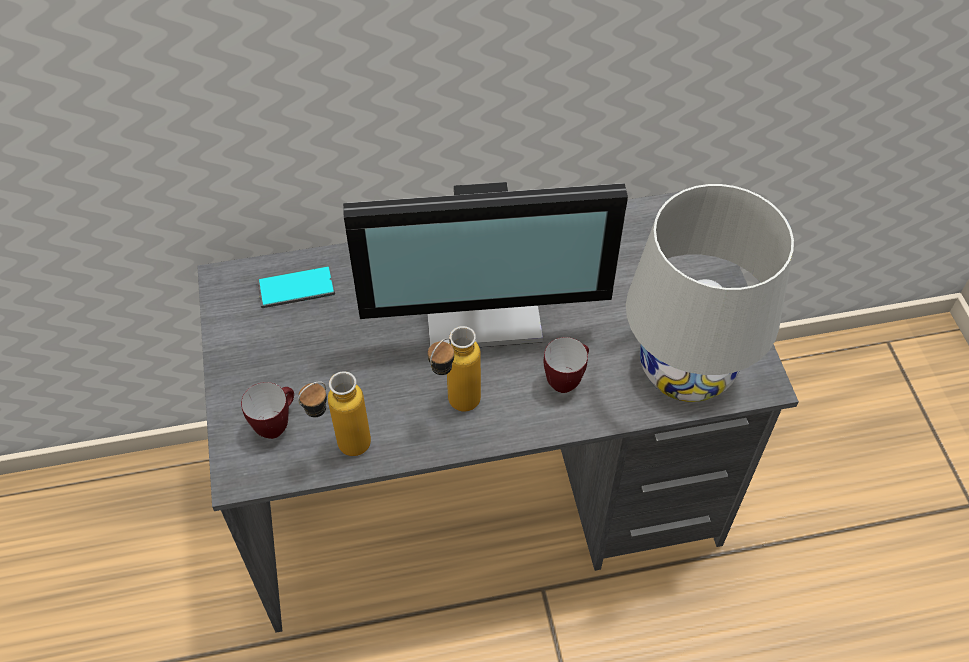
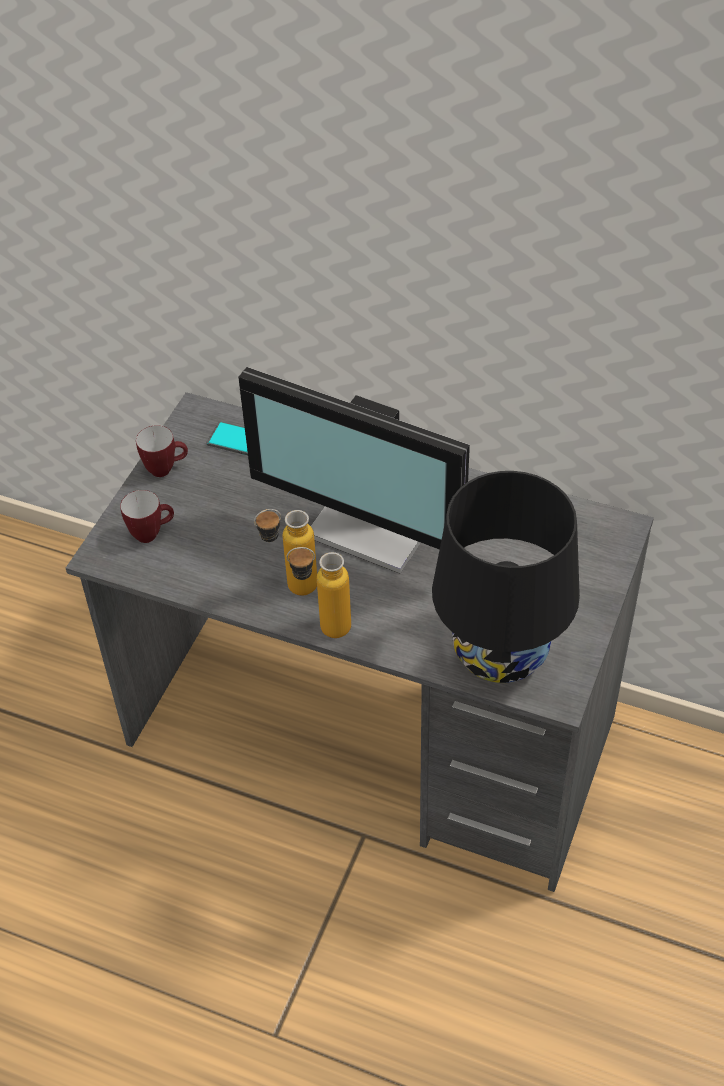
camera: 35 degrees right, 5 degrees down
(342, 450) = (183, 575): bottle -> bottle (322, 628)
(566, 379) = (395, 611): mug -> mug (166, 469)
(685, 371) = (499, 654): white table lamp -> black table lamp

